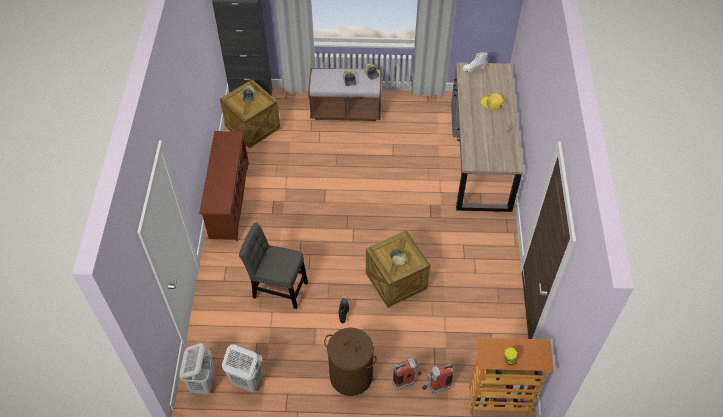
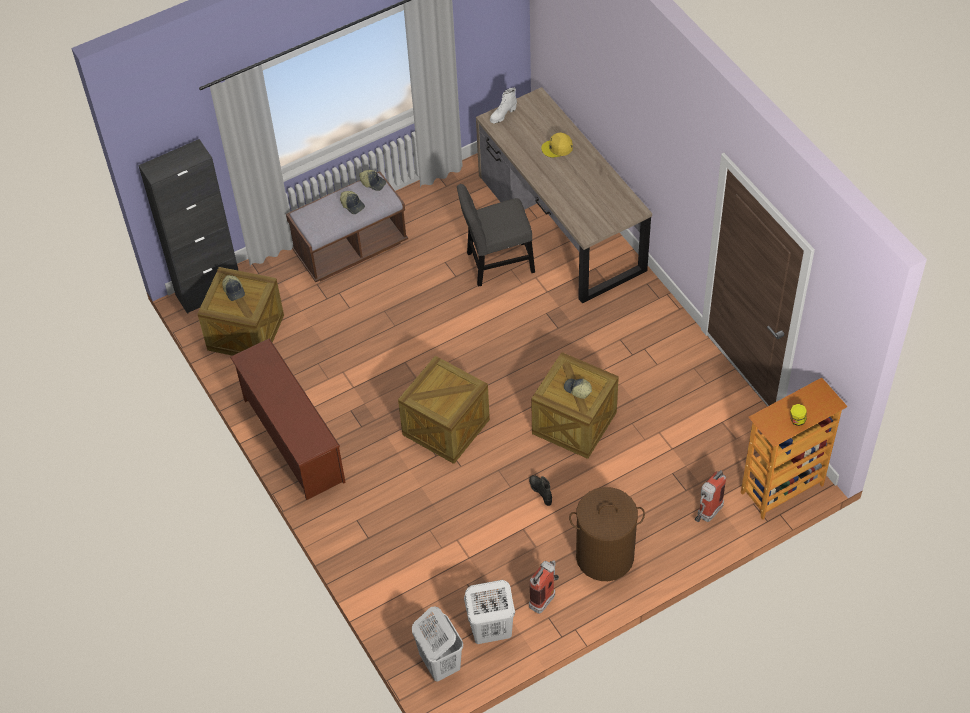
camera: 30 degrees left, 0 degrees up
(277, 288) = (441, 509): grey chair -> grey chair (496, 264)
(318, 240) = (446, 427): none -> crate
(407, 382) = (671, 526): fire extinguisher -> fire extinguisher (545, 597)

